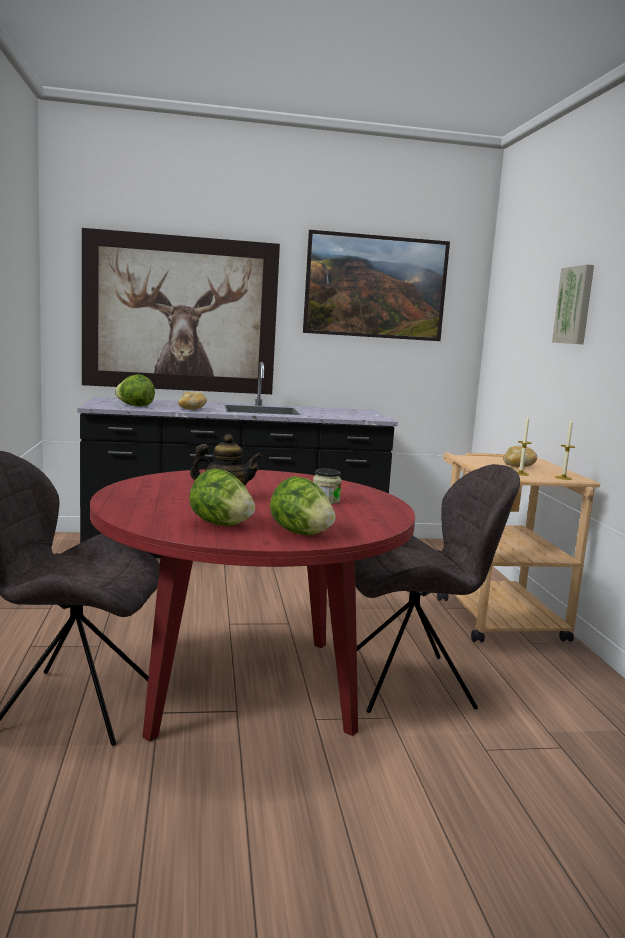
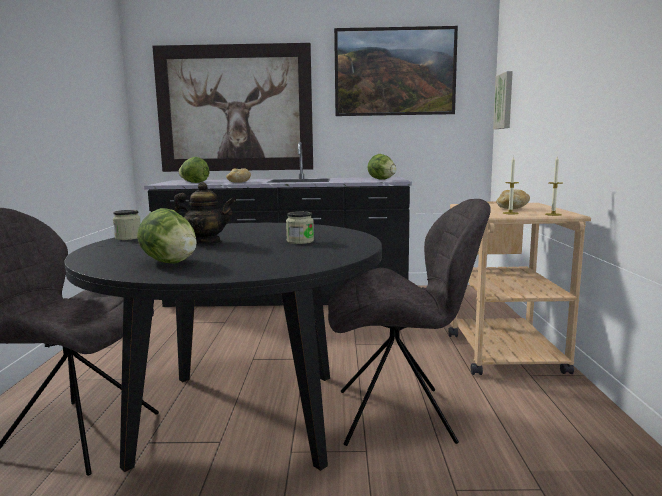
camera: 10 degrees right, 0 degrees up
(127, 487) = (128, 238): none -> jar
(246, 685) = (241, 416): red dining table -> black dining table
(300, 533) = (241, 267): lettuce -> lettuce (381, 179)
(575, 305) = (563, 53): picture -> picture (505, 101)

